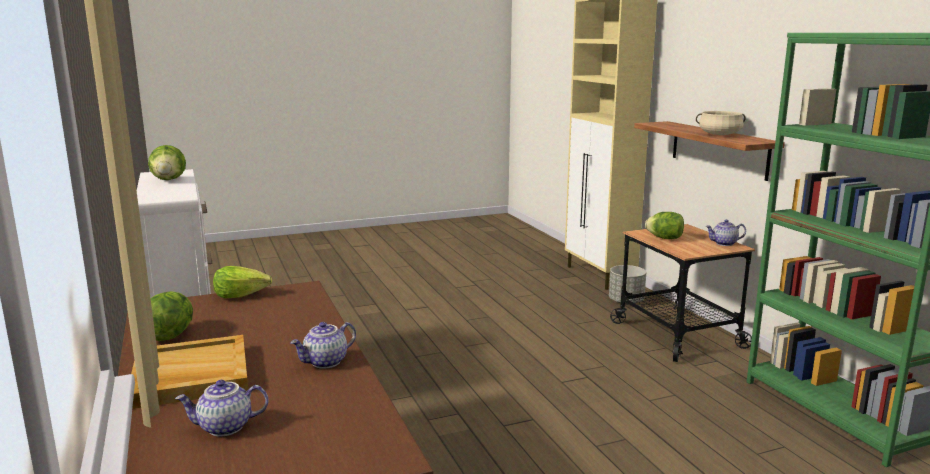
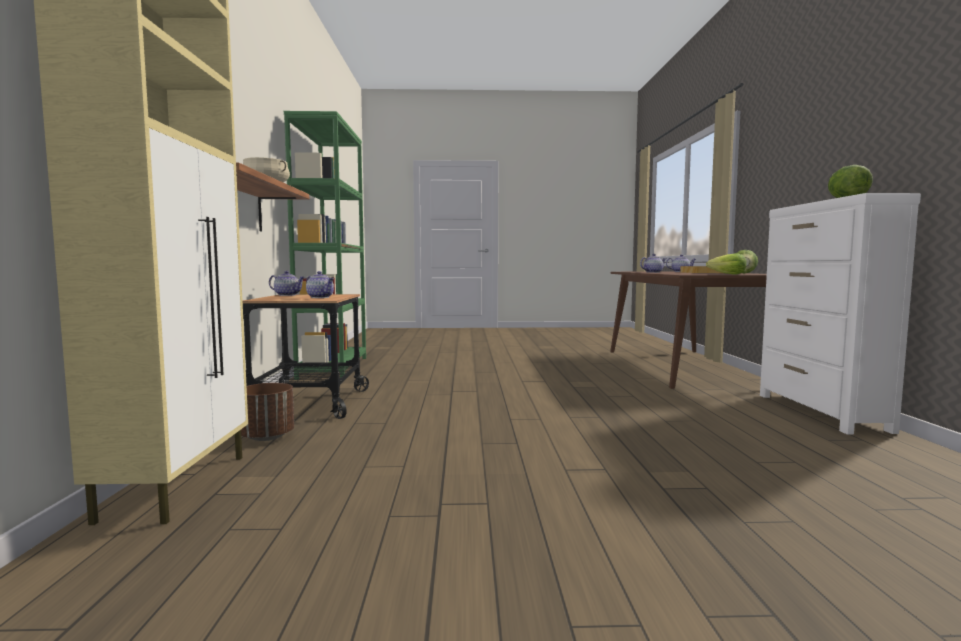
camera: 160 degrees left, 10 degrees down
(625, 302) = (267, 437): grey planter -> brown planter
(665, 238) = (321, 297): lettuce -> teapot

